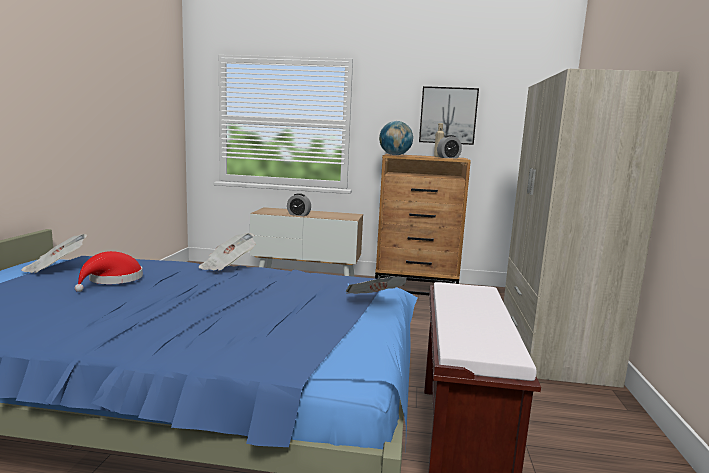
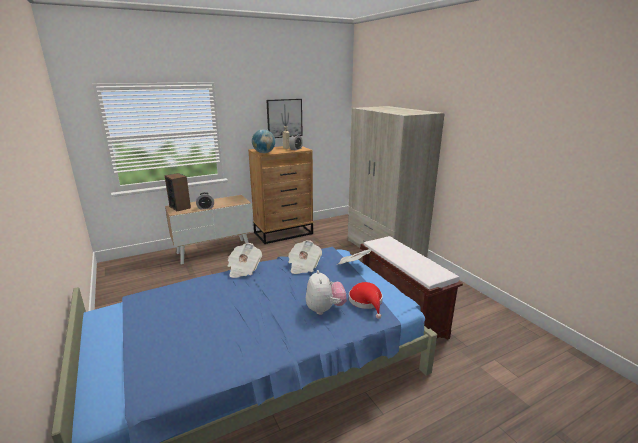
camera: 35 degrees left, 10 degrees up
(55, 268) = (134, 316): newspaper -> newspaper (303, 266)
(112, 280) = (199, 308): red hat -> red hat (366, 302)
(230, 328) = (325, 309): none -> plush toy
(275, 210) = (180, 207): none -> speaker

